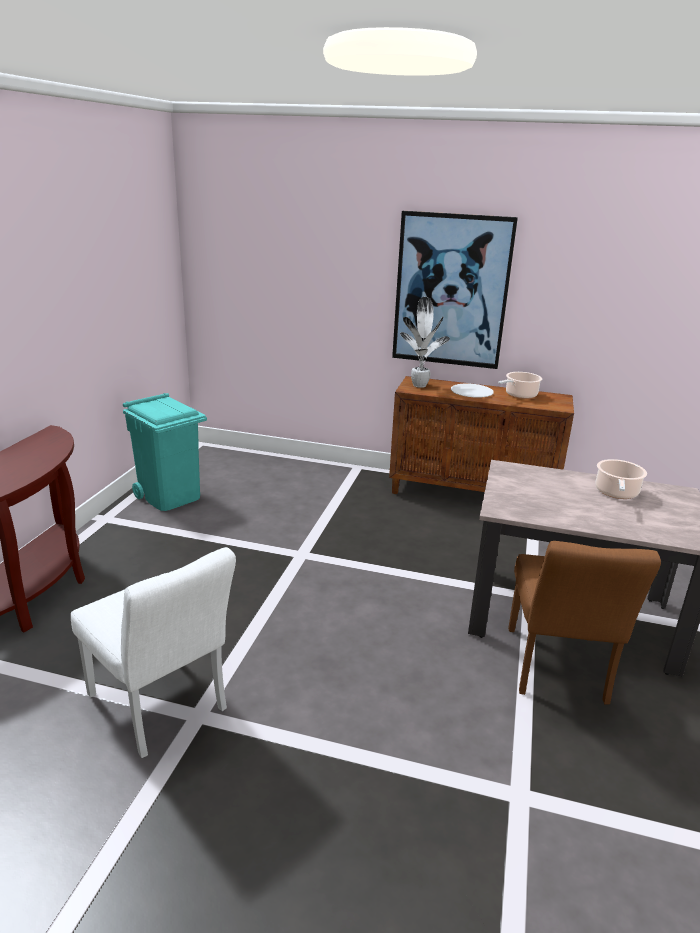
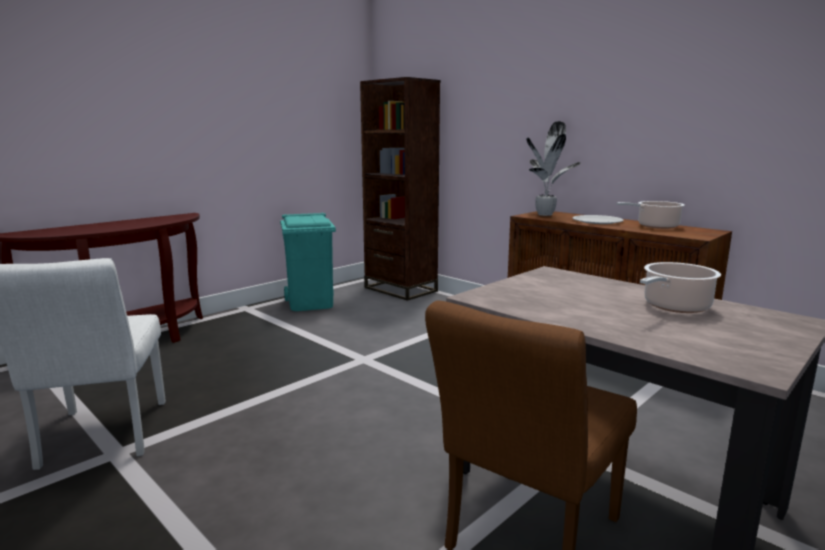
camera: 30 degrees right, 10 degrees down
(244, 459) = (400, 289): none -> brown bookcase
(451, 291) = (588, 114): picture -> none

